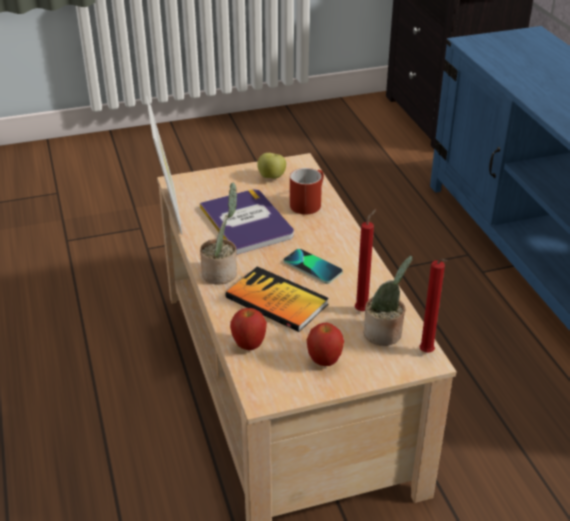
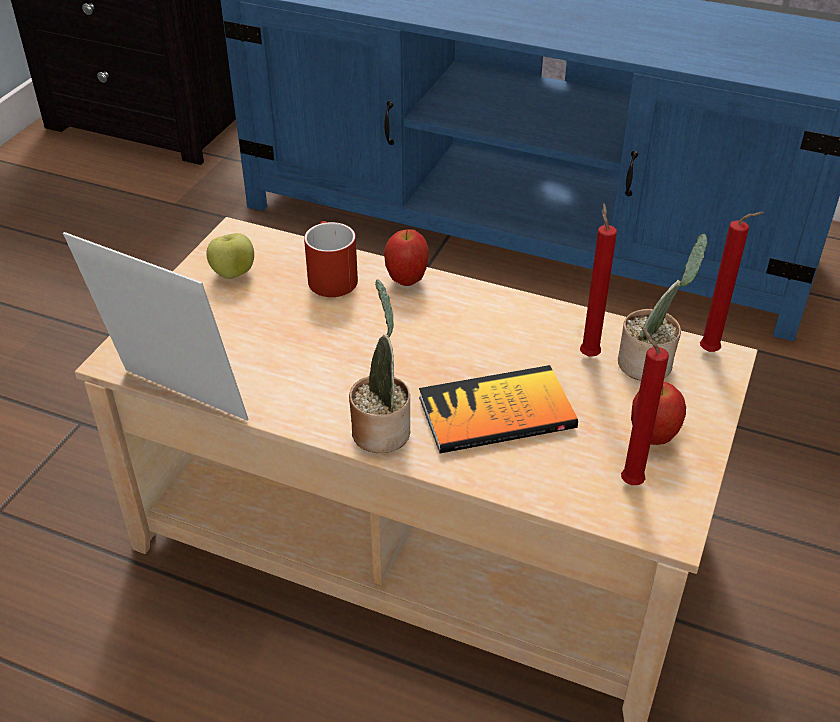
camera: 50 degrees left, 5 degrees up
(247, 222) = (301, 347): book -> none
(249, 345) = (559, 486): apple -> apple (406, 280)
(280, 367) = (628, 481): none -> red candle
(312, 267) = (464, 346): phone -> none

